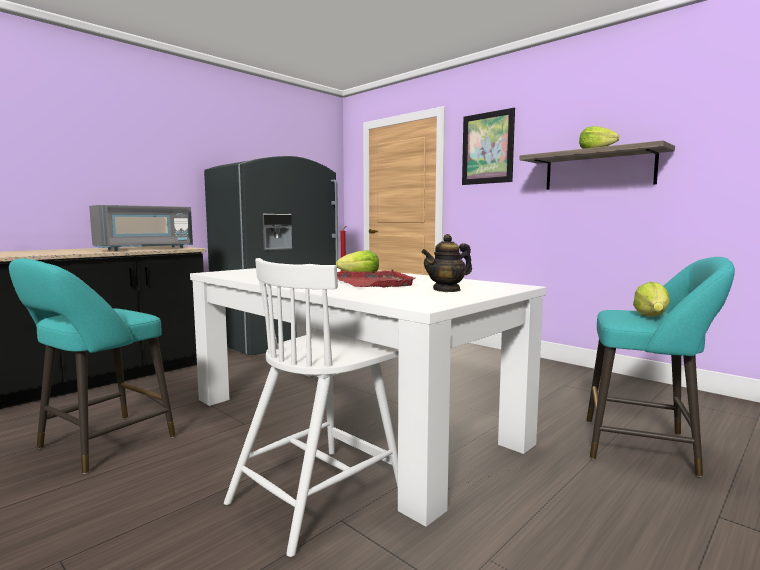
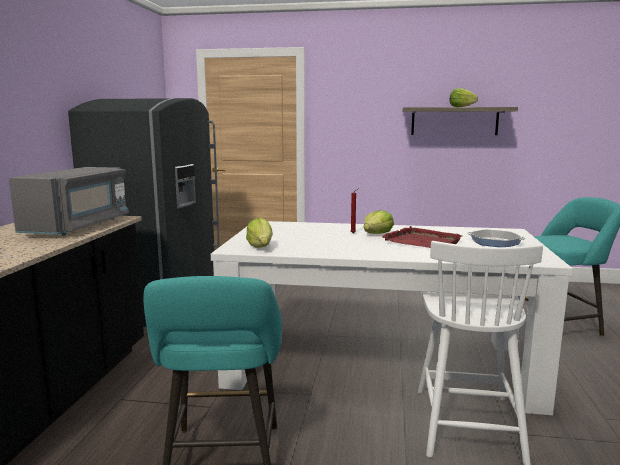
camera: 35 degrees left, 5 degrees up
(447, 290) = (495, 242): teapot -> frying pan
(487, 148) = (353, 94): picture -> none
(651, 316) = (570, 240): lettuce -> lettuce (260, 247)

